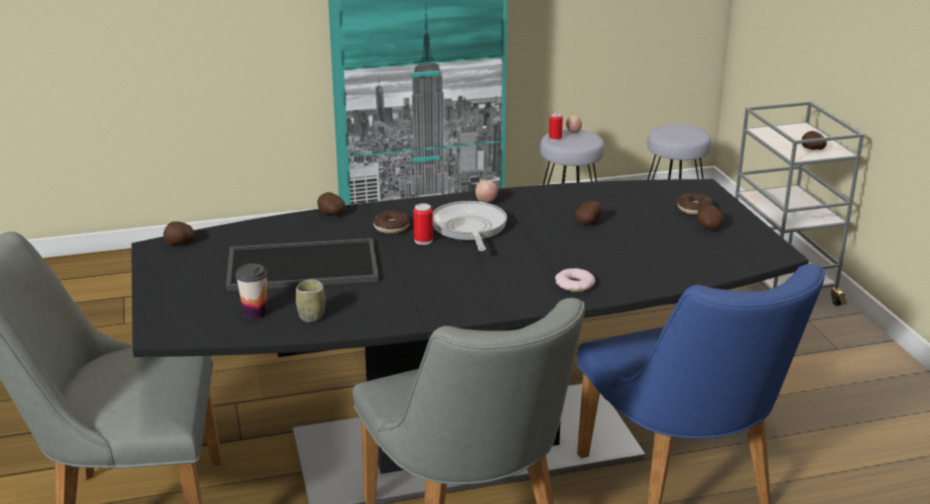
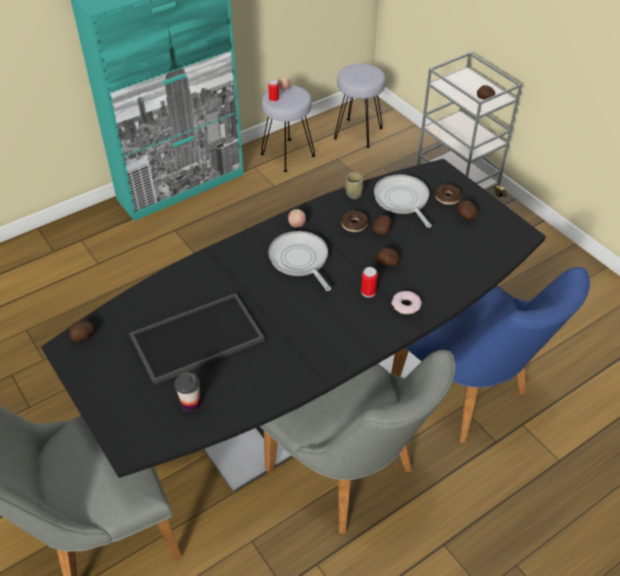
camera: 20 degrees left, 20 degrees up
(311, 316) = (236, 395): cup -> cup (353, 194)
(331, 214) = (185, 269): potato -> potato (387, 263)
(391, 228) = (241, 274): donut -> donut (354, 225)
(423, 240) = (273, 283): can -> can (368, 292)
(633, 203) = (402, 200): none -> frying pan

